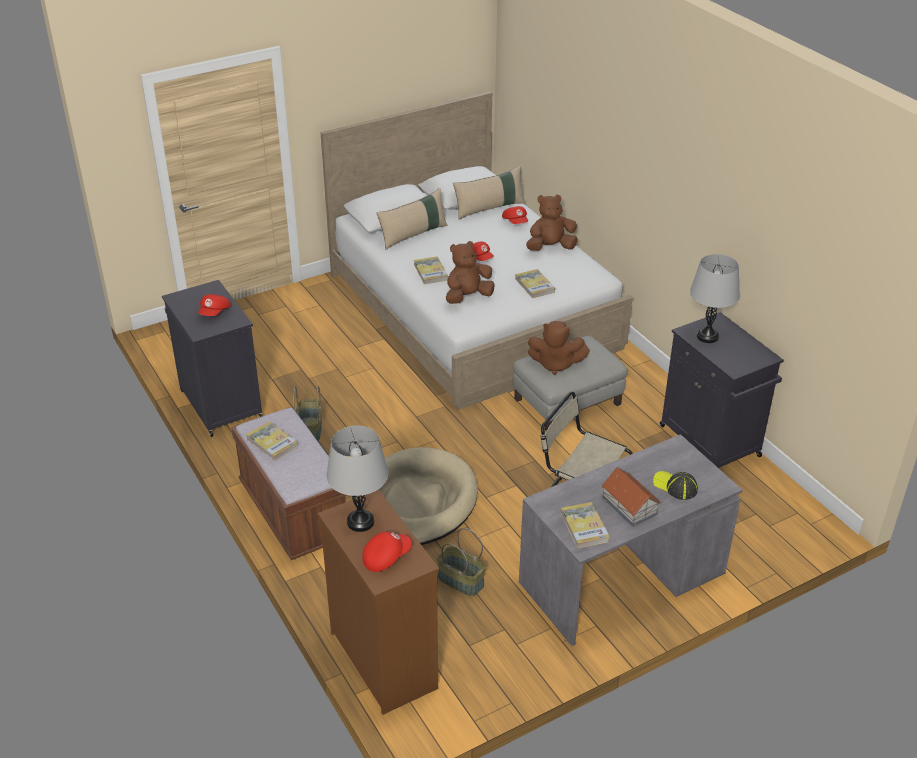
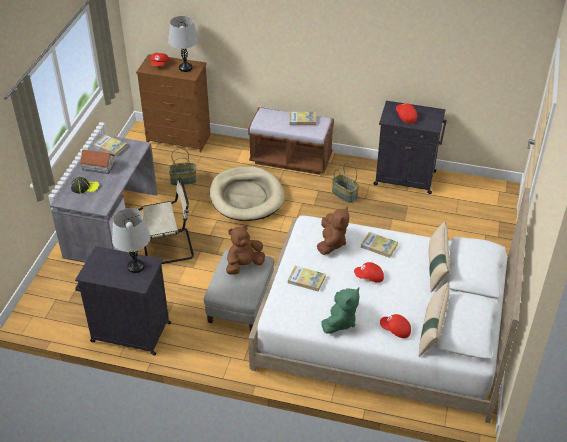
camera: 135 degrees right, 5 degrees up
(550, 247) = (340, 322): brown plush toy -> green plush toy

